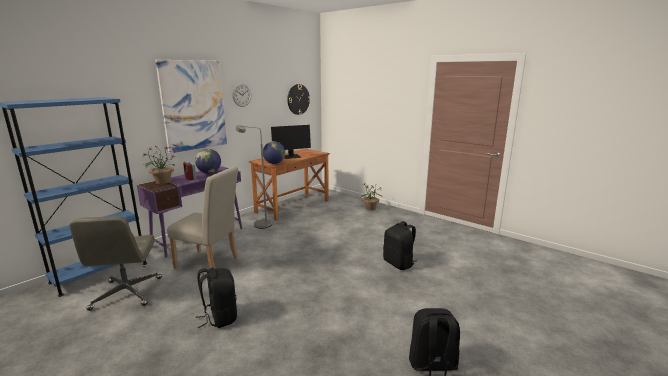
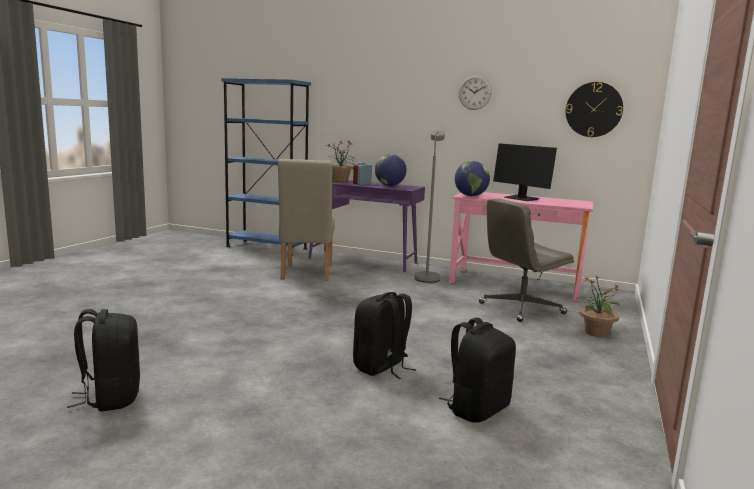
camera: 70 degrees right, 5 degrees down
(127, 293) = (235, 260): grey office chair -> grey office chair (520, 308)
(193, 105) = (401, 100): picture -> none
(219, 317) = (204, 292): black backpack -> black backpack (477, 409)
(292, 206) = (515, 284): brown desk -> pink desk

